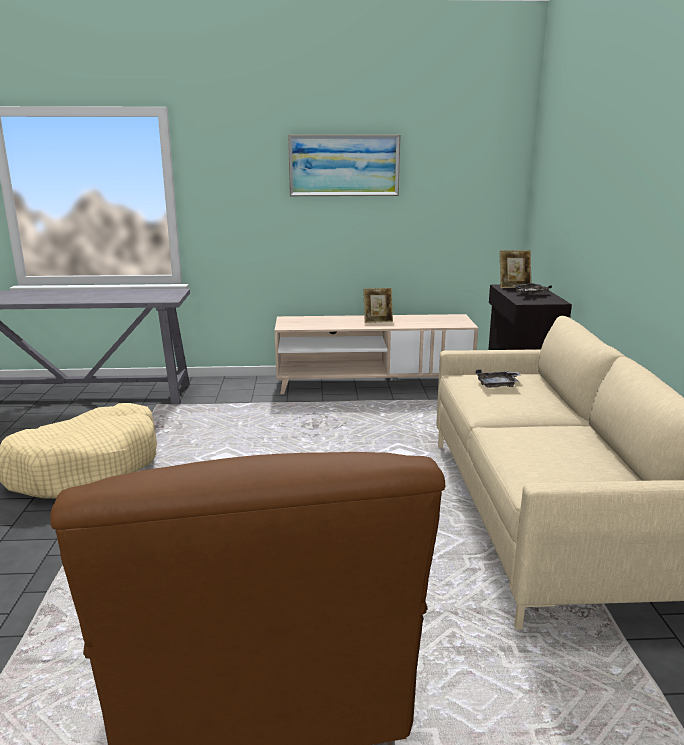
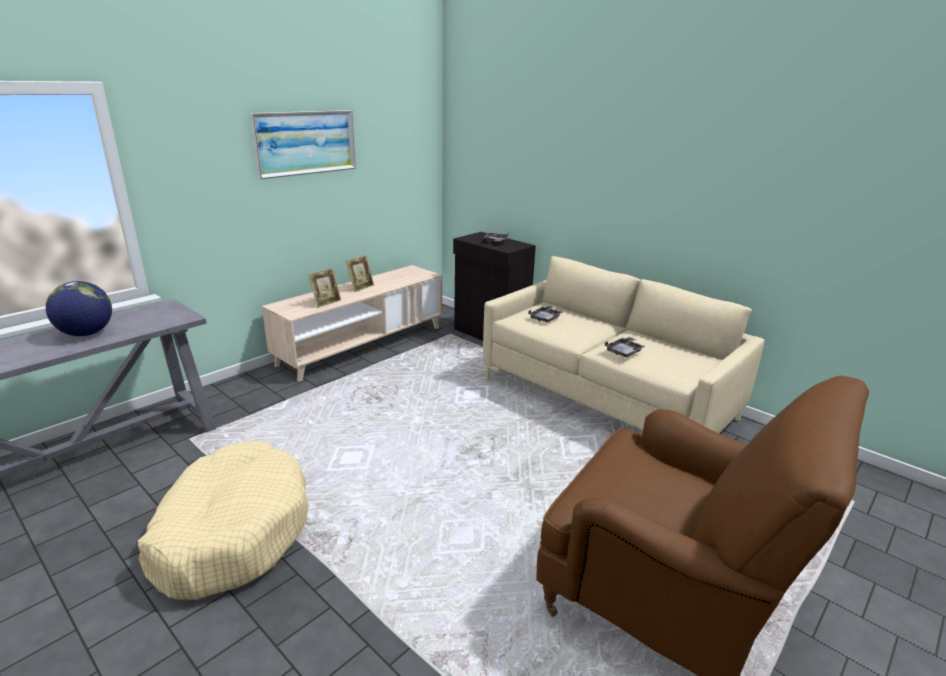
camera: 45 degrees left, 5 degrees up
(104, 295) = (86, 334): none -> globe
(514, 286) = (472, 237): picture frame -> picture frame (326, 303)
(520, 439) = (624, 352): none -> grey tray

